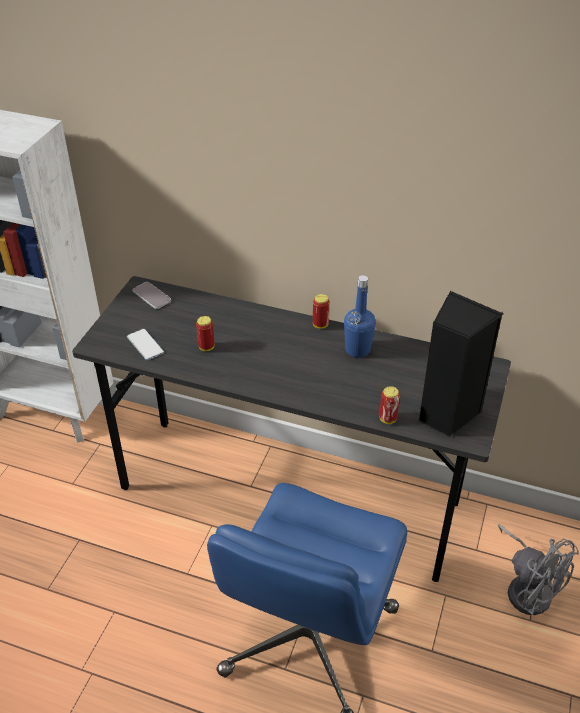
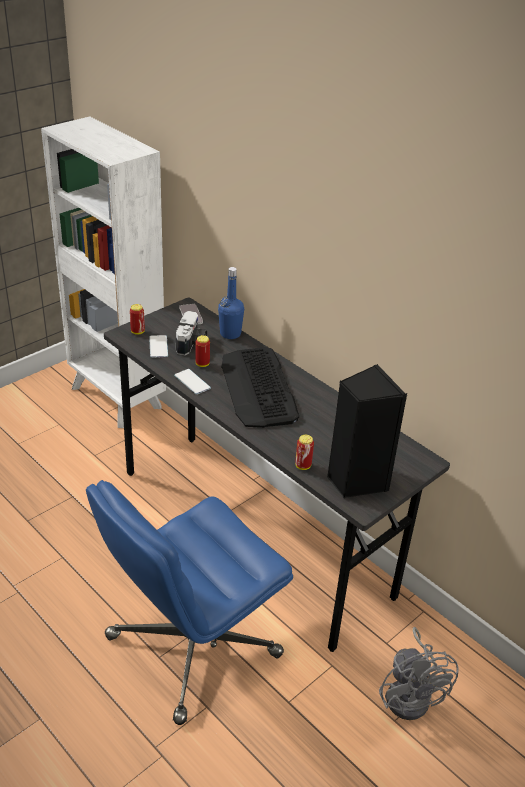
camera: 25 degrees right, 5 degrees down
(178, 328) = (192, 344): none -> camera
(211, 371) = (192, 382): none -> phone
(282, 352) = (258, 388): none -> keyboard
(320, 325) = (306, 379): can -> can (137, 332)
(357, 349) = (321, 408): blue bottle -> blue bottle (230, 334)

